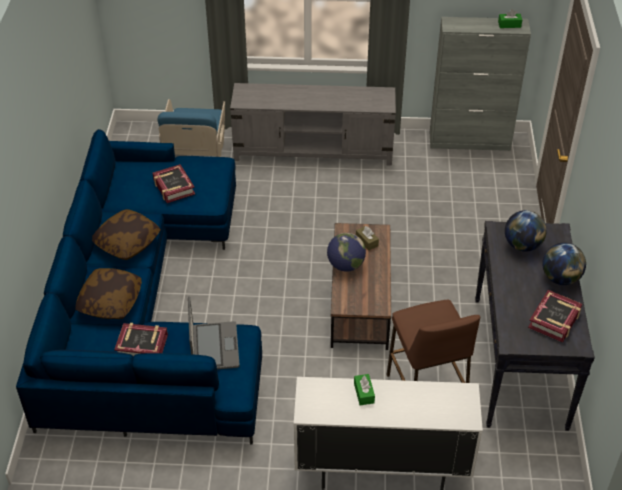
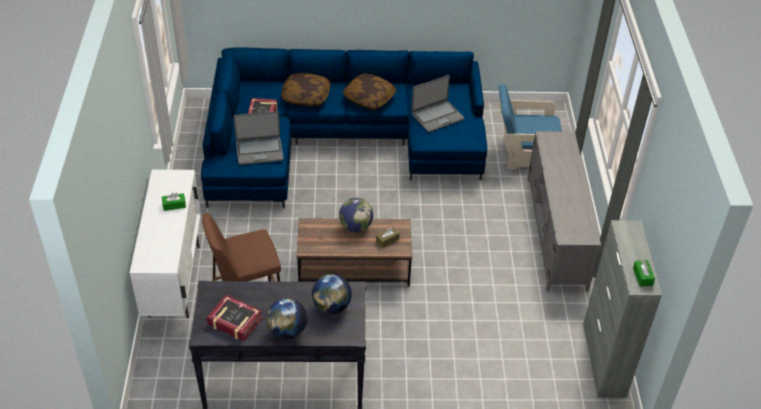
camera: 85 degrees right, 0 degrees up
(173, 187) = (437, 116): book -> laptop

